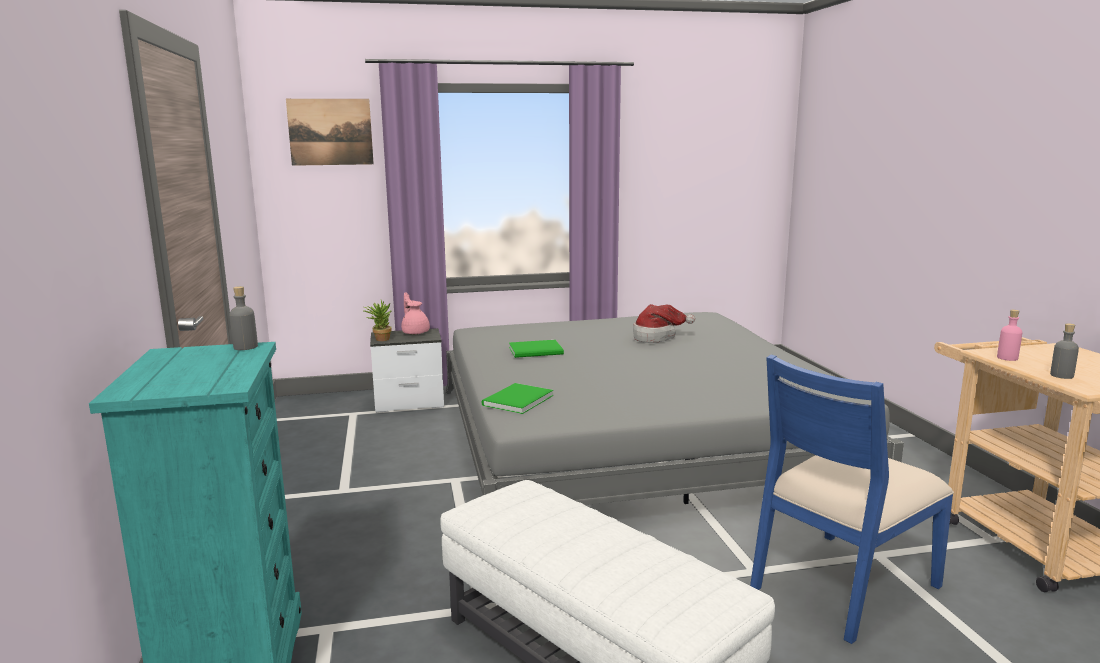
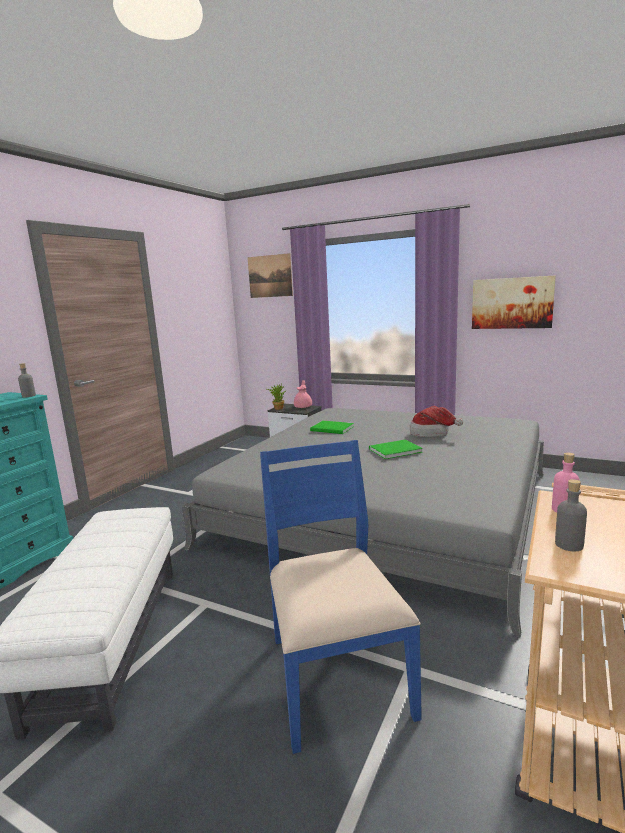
camera: 40 degrees right, 0 degrees up
(515, 401) = (250, 458): green book -> green book (393, 450)
(672, 180) = (512, 303): none -> picture
(841, 585) = (336, 675): blue chair -> blue chair turned 75 degrees clockwise

